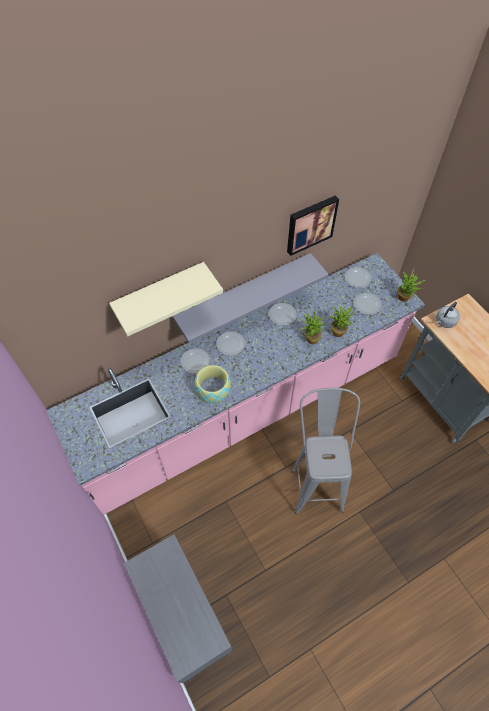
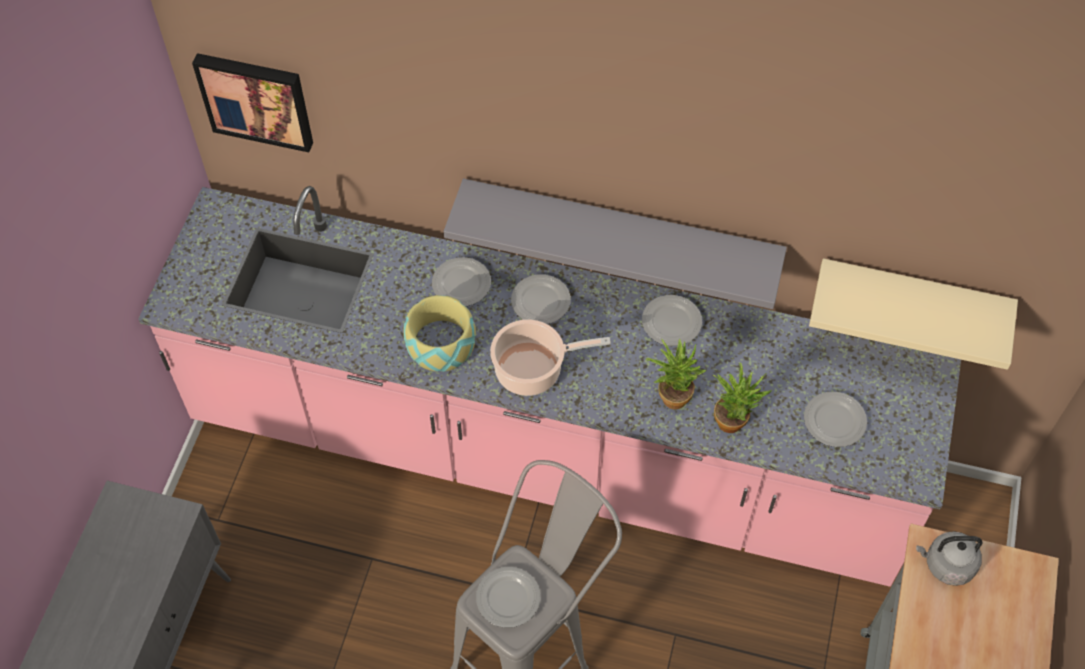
camera: 45 degrees right, 0 degrees up
(160, 293) = (442, 122): beige shelf -> beige shelf (911, 298)
(256, 370) = (533, 370): none -> cooking pot
(310, 224) = (789, 187): picture -> picture (256, 99)
(358, 278) = (872, 366): plate -> plate (508, 599)
(405, 298) = (916, 466): potted plant -> none

